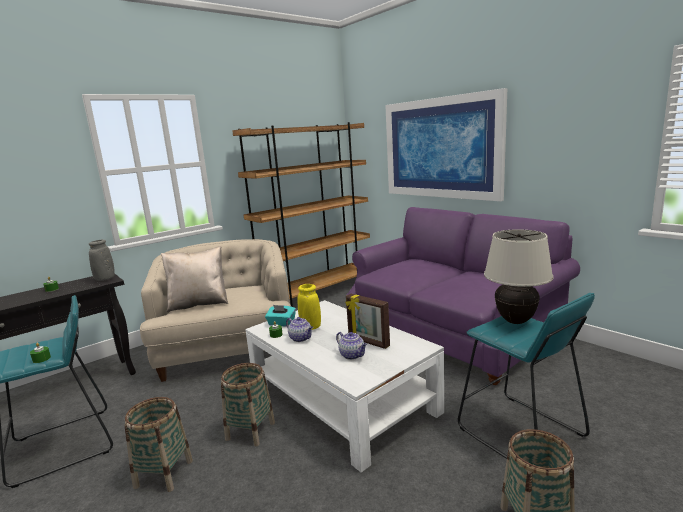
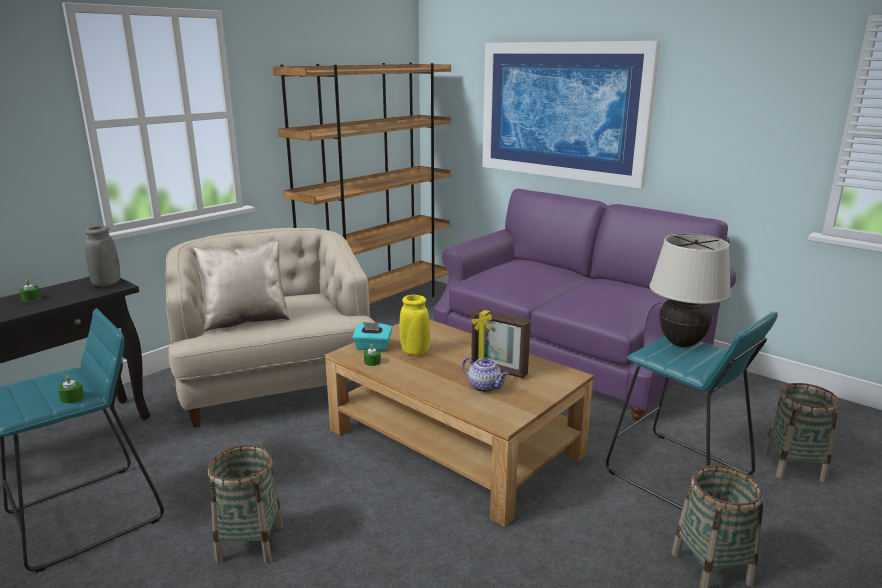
camera: 10 degrees left, 5 degrees up
(250, 431) = (347, 486): basket -> basket (793, 466)
(301, 338) = (408, 366): teapot -> none
(341, 398) = (454, 442): white coffee table -> brown coffee table

